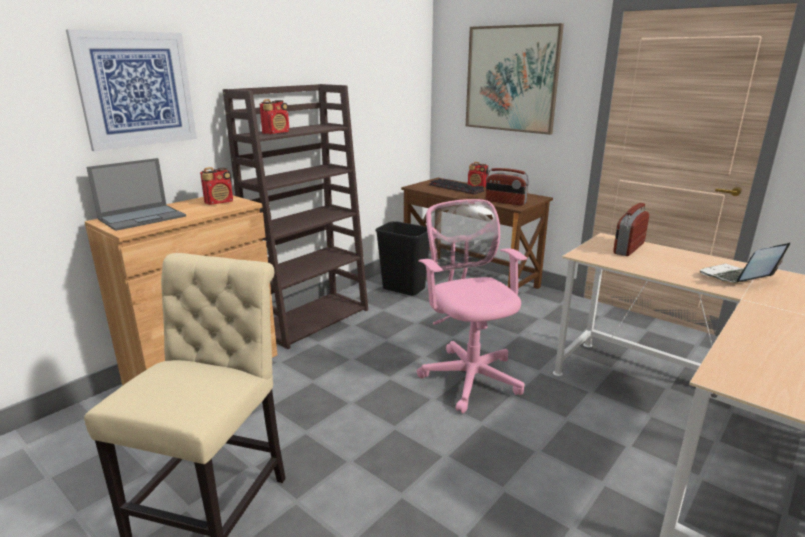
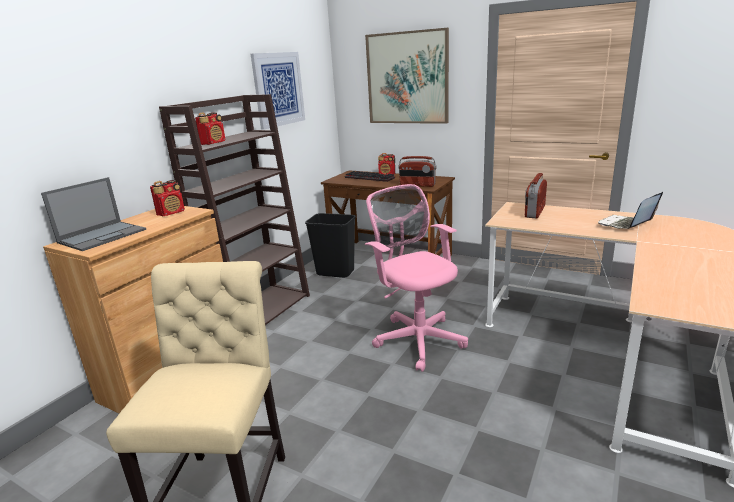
camera: 10 degrees left, 0 degrees up
(136, 89) = (79, 113): picture -> picture (278, 89)

